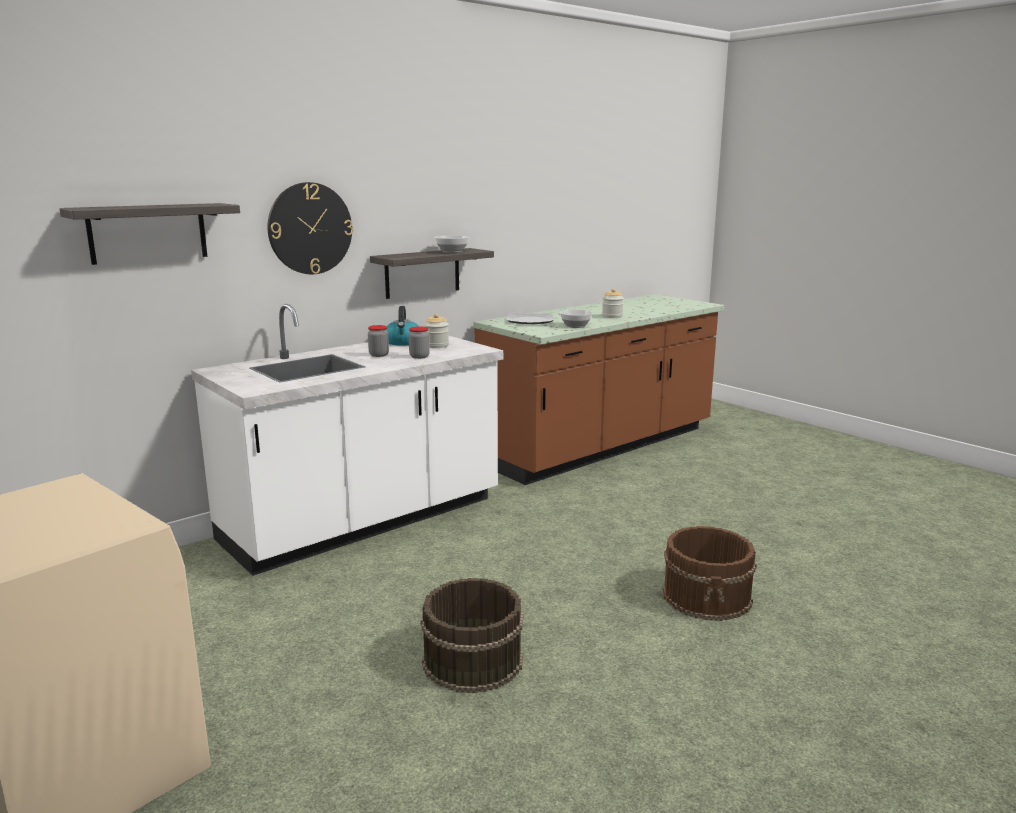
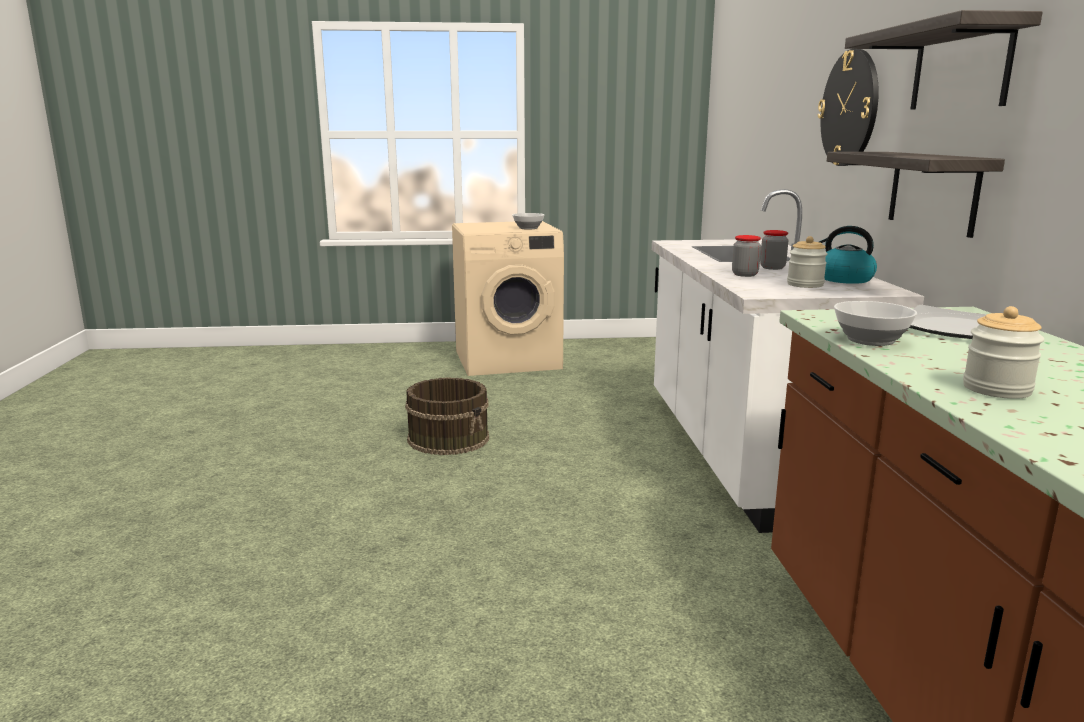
camera: 125 degrees right, 0 degrees up
(148, 233) = (778, 108): shelf -> shelf (960, 67)
(452, 252) = (918, 155): bowl -> bowl (529, 228)
(707, 596) = (355, 562): brown bucket -> none

